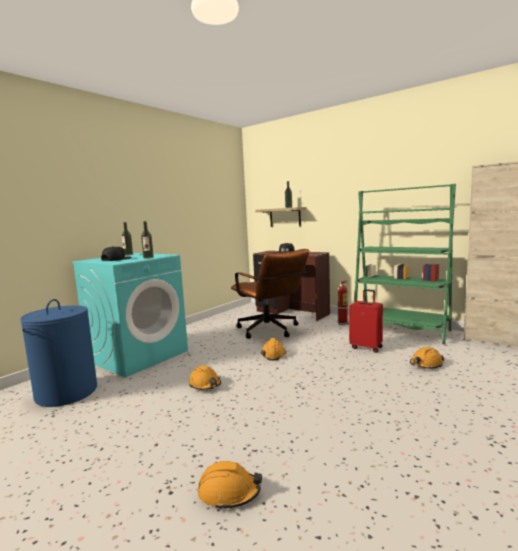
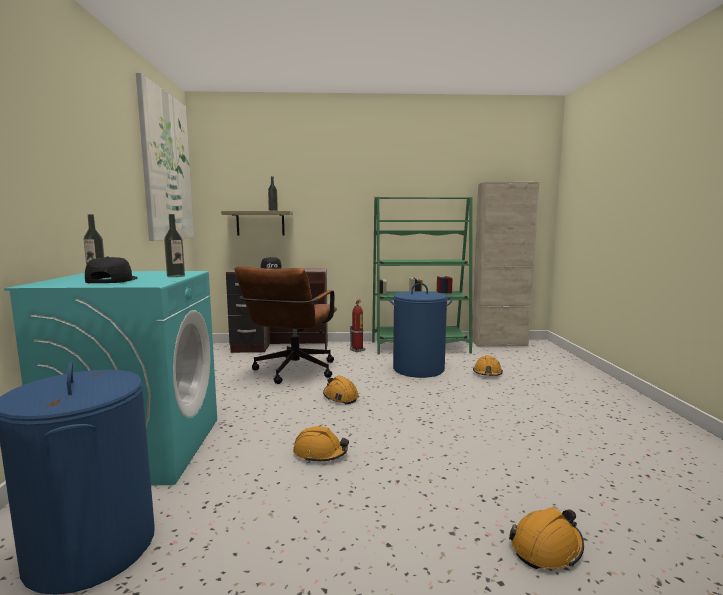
camera: 40 degrees left, 0 degrees up
(215, 183) = (167, 167): none -> picture
(271, 331) = (292, 372): brown office chair -> brown office chair turned 90 degrees clockwise
(366, 347) = (418, 369): red suitcase -> blue laundry basket

